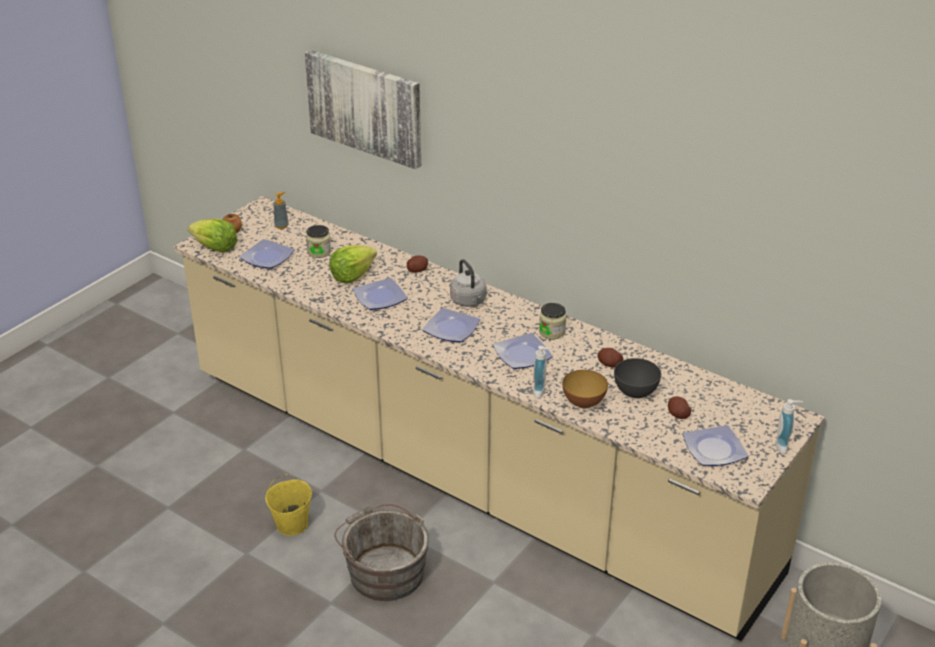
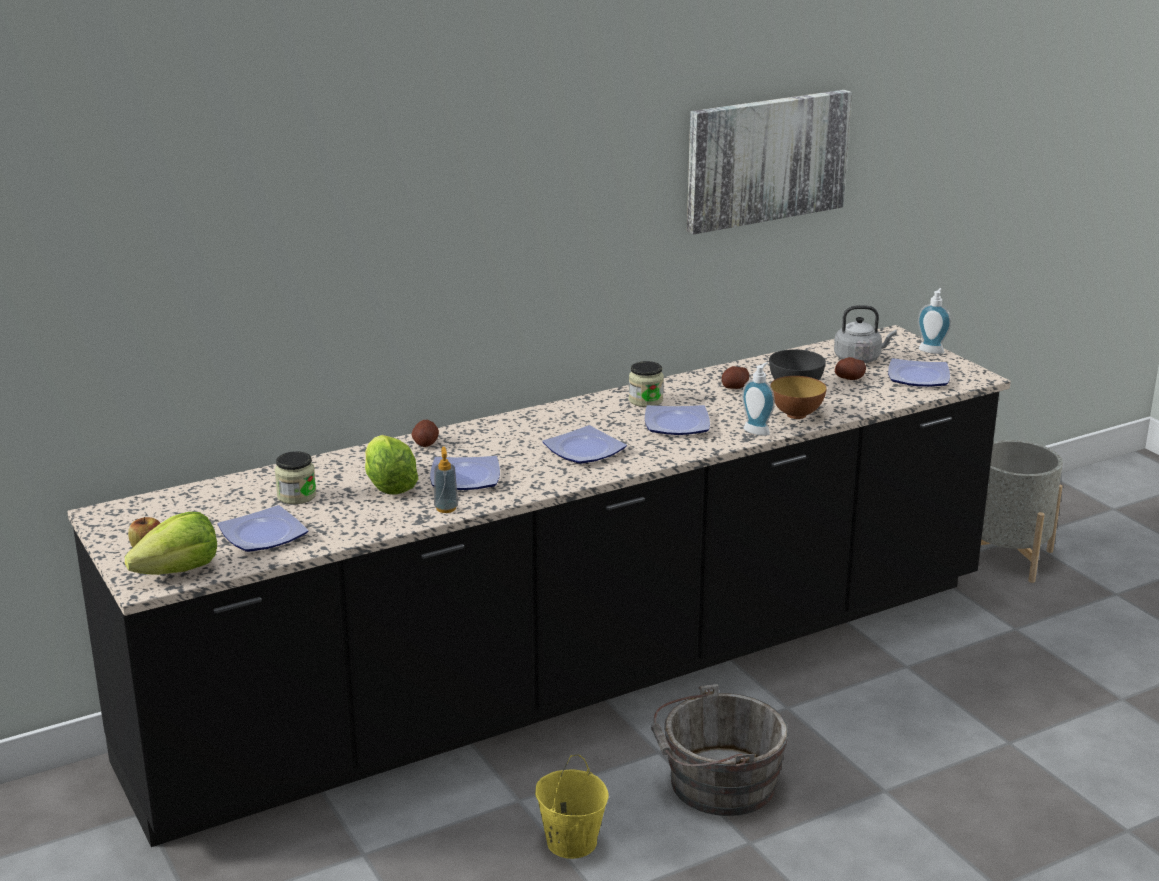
camera: 65 degrees left, 10 degrees down
(281, 226) = (185, 510): soap dispenser -> soap dispenser (446, 508)
(365, 107) = (278, 246): picture -> picture (766, 159)
(467, 473) = (579, 675): beige counter -> black counter
(469, 301) = (534, 429): grey kettle -> grey kettle (859, 359)

